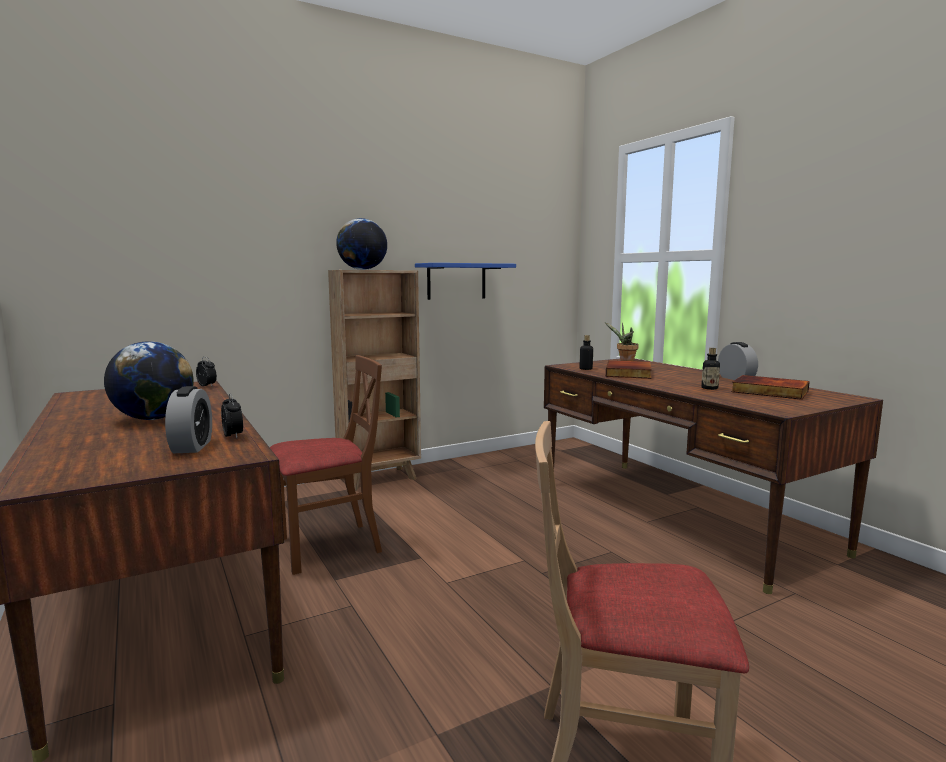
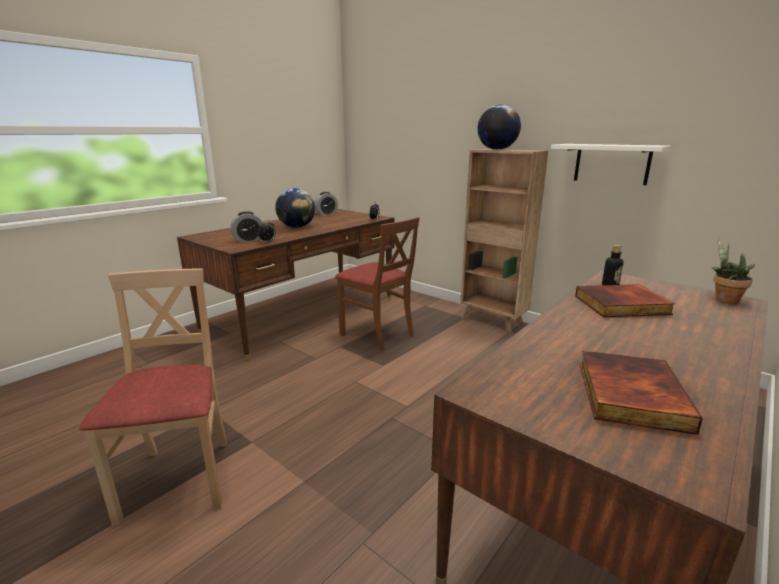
camera: 70 degrees right, 10 degrees up
(456, 281) = (611, 163): blue shelf -> white shelf
(709, 388) = (586, 350): bottle -> none
(736, 378) = (714, 372): alarm clock -> alarm clock (326, 214)

